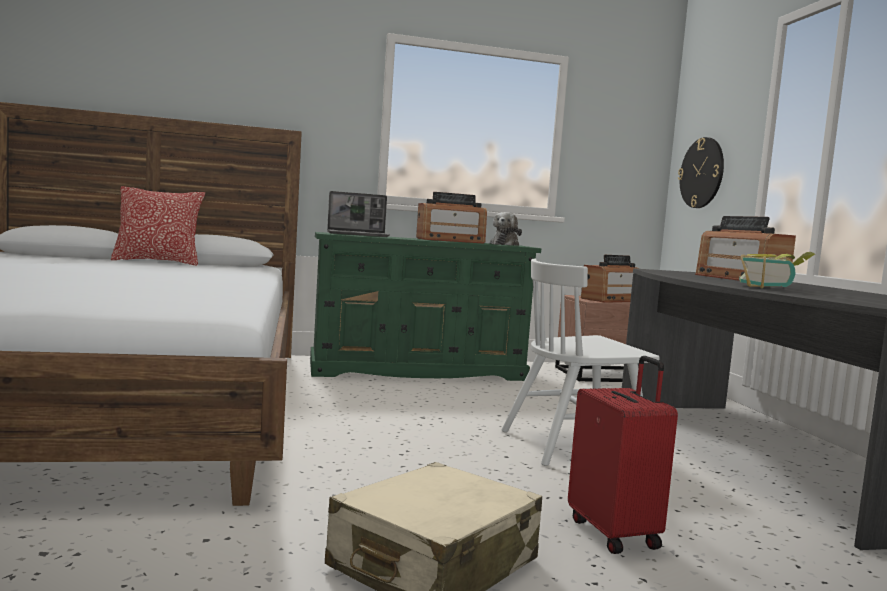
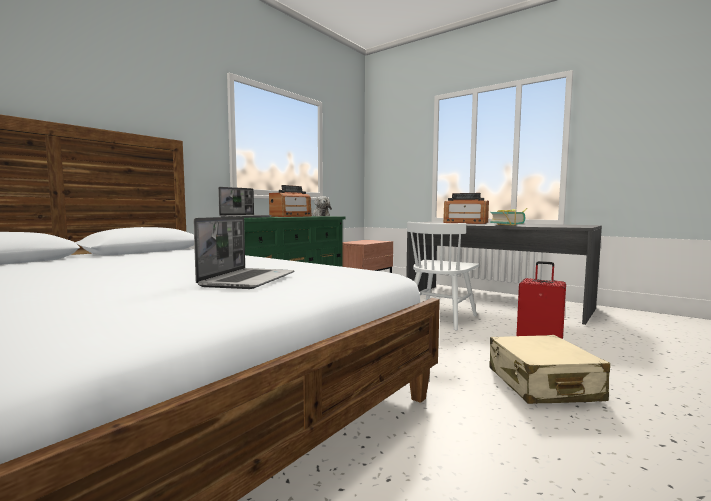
camera: 40 degrees left, 0 degrees up
(77, 287) = (248, 280): none -> laptop
(157, 262) = (112, 256): pillow -> none
(611, 300) = (364, 242): radio -> none
(702, 173) = (390, 171): wall clock -> none

